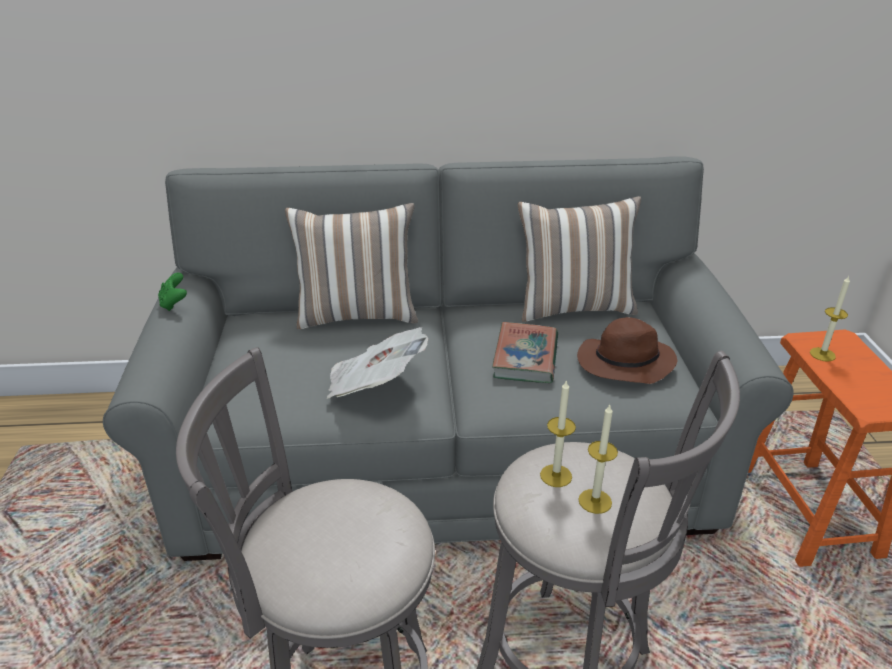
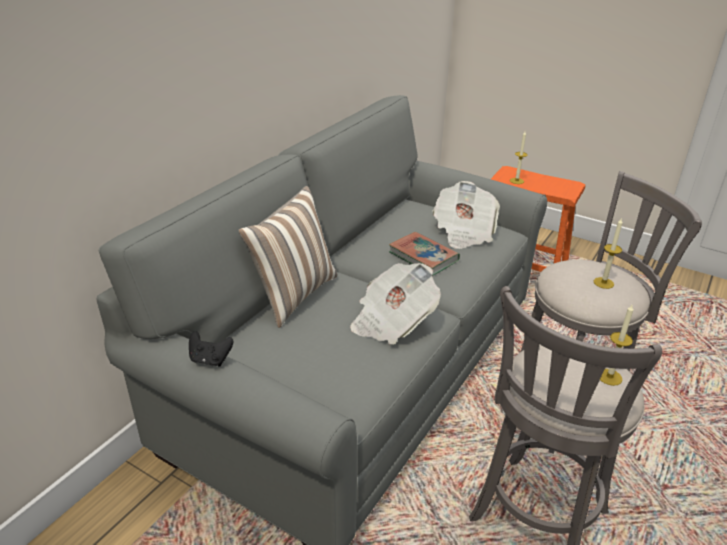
camera: 55 degrees left, 0 degrees up
(174, 303) = (210, 360): green game controller -> black game controller
(556, 475) = (575, 285): candle -> candle (609, 377)
(574, 307) = (389, 219): pillow -> none
(624, 364) = (463, 232): brown hat -> newspaper

